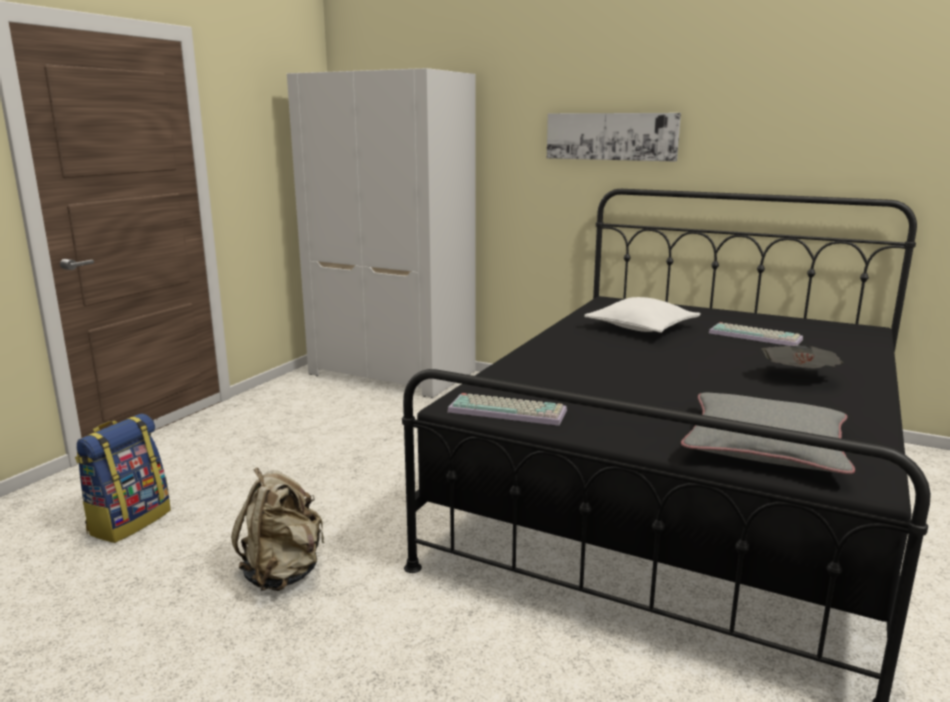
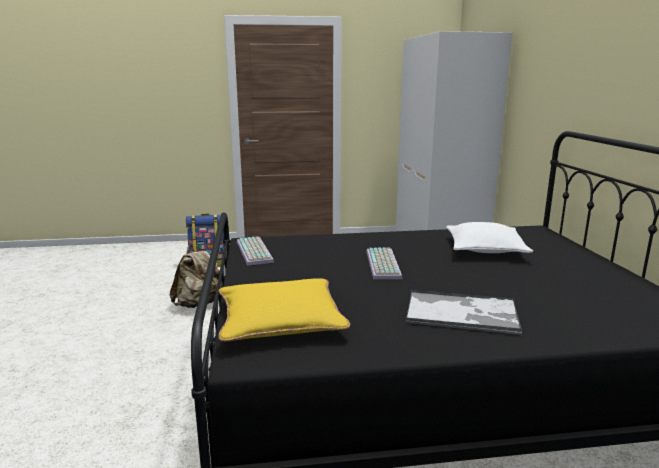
camera: 55 degrees right, 0 degrees up
(611, 136) = (575, 83): picture -> none
(756, 336) = (555, 284): keyboard -> keyboard (384, 264)
(764, 446) = (280, 320): grey pillow -> yellow pillow
(798, 377) = (462, 313): newspaper -> tray

